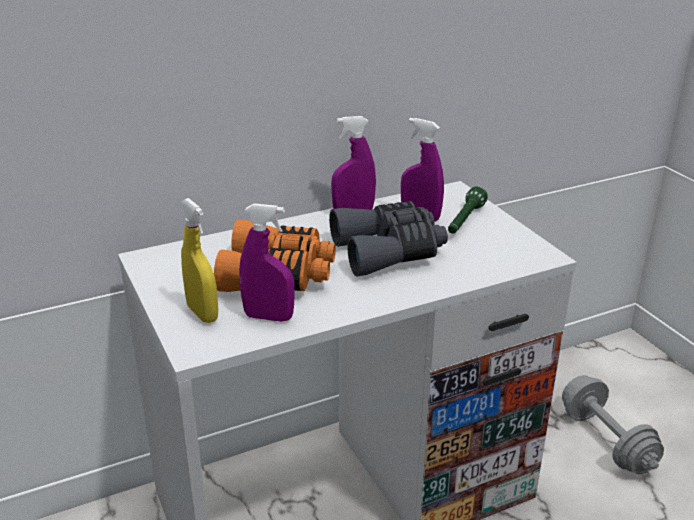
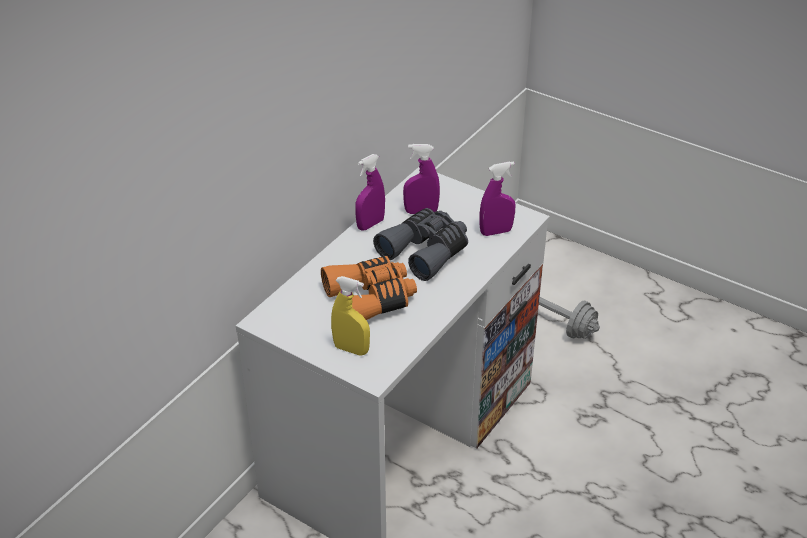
camera: 30 degrees left, 10 degrees up
(268, 317) = (397, 335): purple spray bottle -> purple spray bottle (496, 232)
(464, 221) = (454, 205): green flashlight -> none

